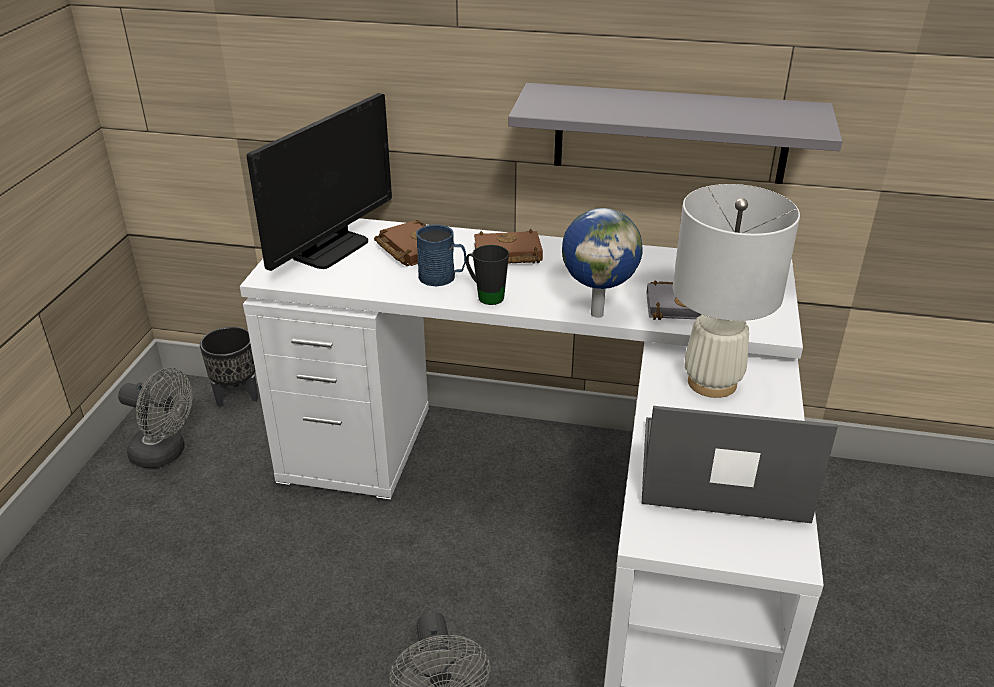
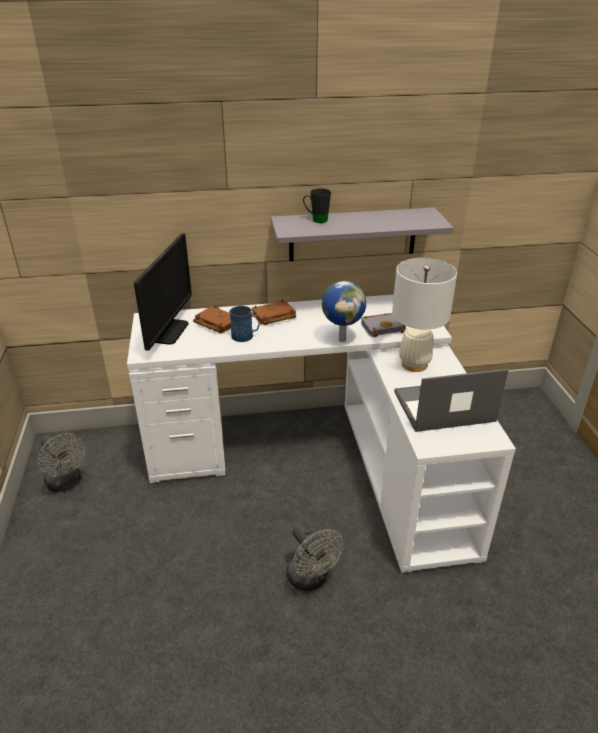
camera: 20 degrees left, 0 degrees up
(165, 453) = (66, 483): grey fan -> grey fan turned 45 degrees clockwise
(237, 396) = (95, 437): black planter -> none
(485, 295) = (276, 341): black mug -> black mug (316, 219)

